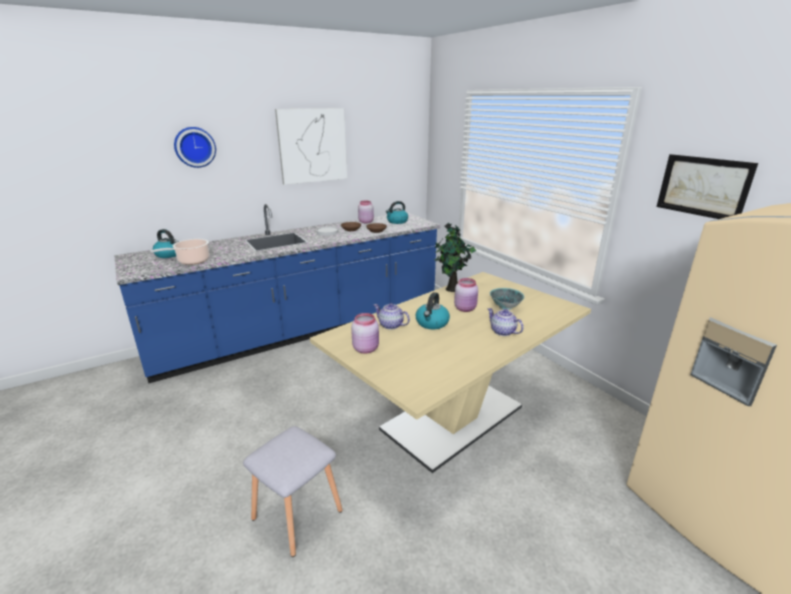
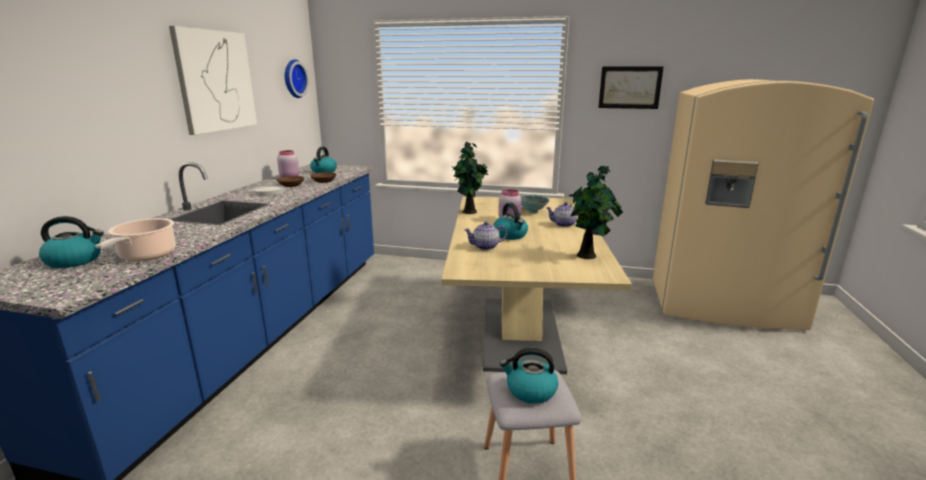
camera: 45 degrees left, 5 degrees down
(194, 147) = (65, 76): wall clock -> wall clock (293, 78)
(284, 452) = (530, 391): none -> kettle
(366, 348) = (507, 266): pink jar -> none
(447, 370) = (588, 255): none -> potted plant

